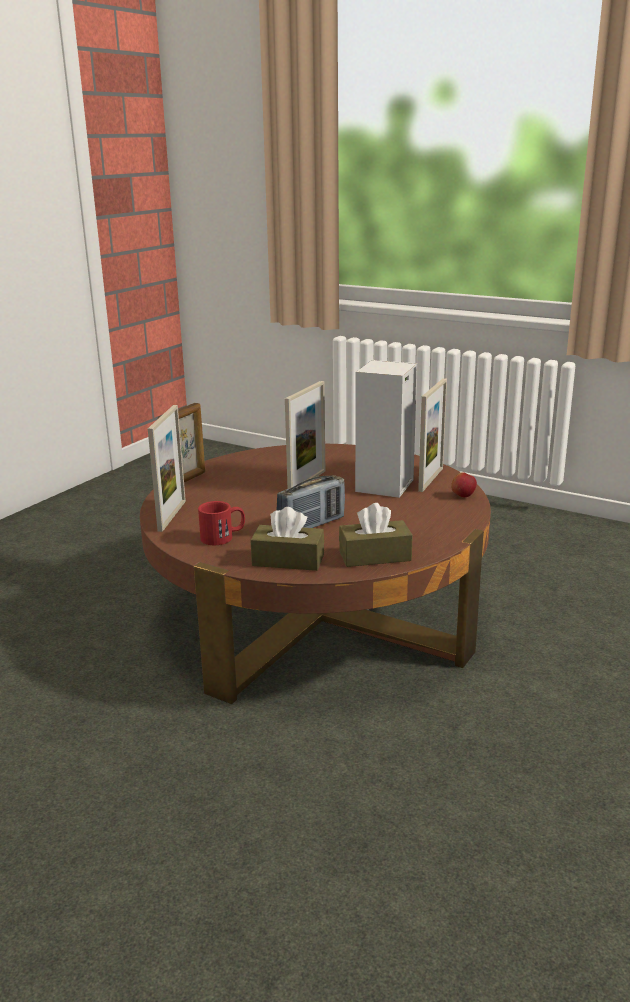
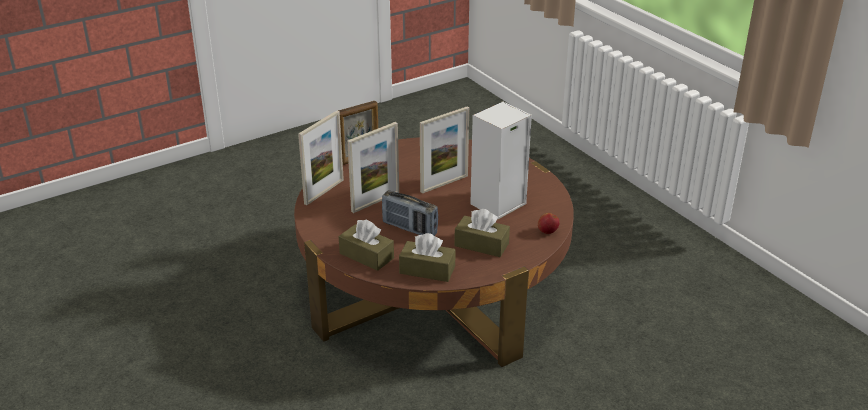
camera: 25 degrees right, 10 degrees up
(223, 537) = (342, 222): red mug -> none
(311, 525) = (409, 228): radio -> radio turned 45 degrees clockwise
(408, 521) = (481, 245): none -> brown tissue box
(431, 479) = (540, 207): picture frame -> picture frame (375, 202)

